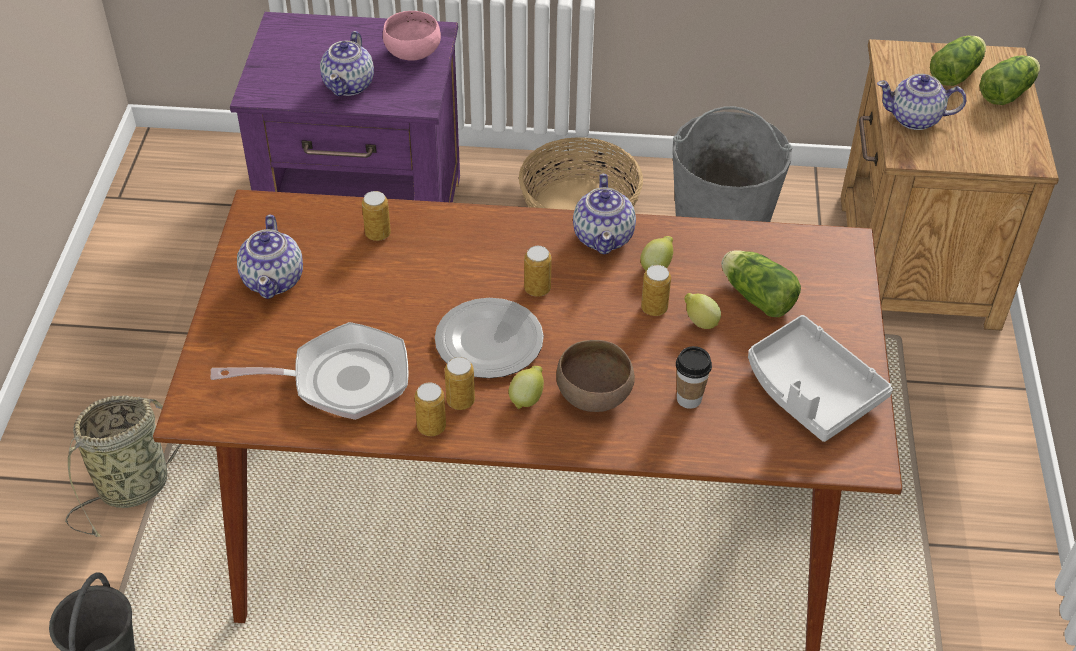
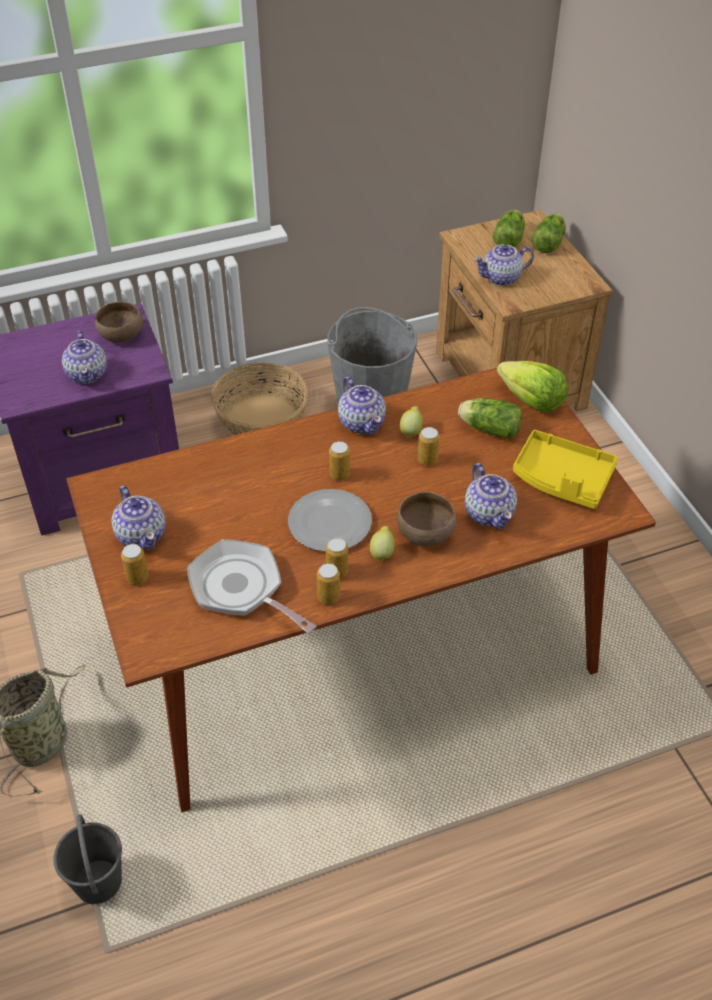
camera: 25 degrees left, 0 degrees up
(341, 380) = (241, 589): frying pan -> frying pan turned 105 degrees counterclockwise
(378, 234) = (198, 474): can -> can (137, 578)
(412, 52) = (120, 335): pink bowl -> brown bowl
(689, 399) = (489, 513): cup -> teapot
(700, 322) = (463, 459): lemon -> none
(810, 390) = (562, 479): grey tray -> yellow tray
(833, 280) = (531, 401): none -> lettuce

